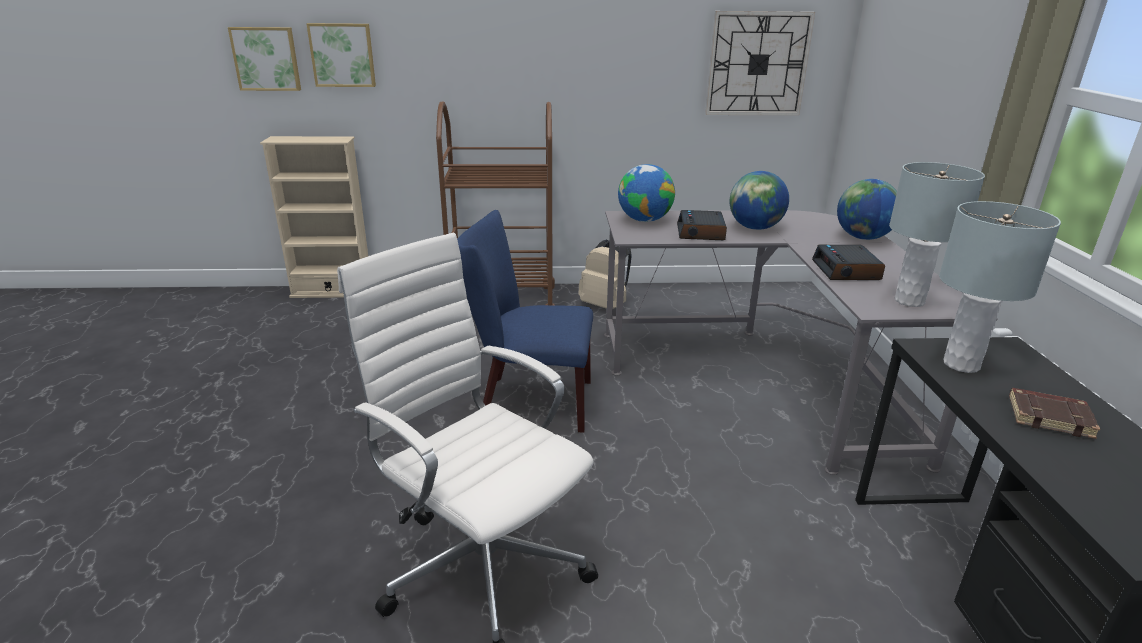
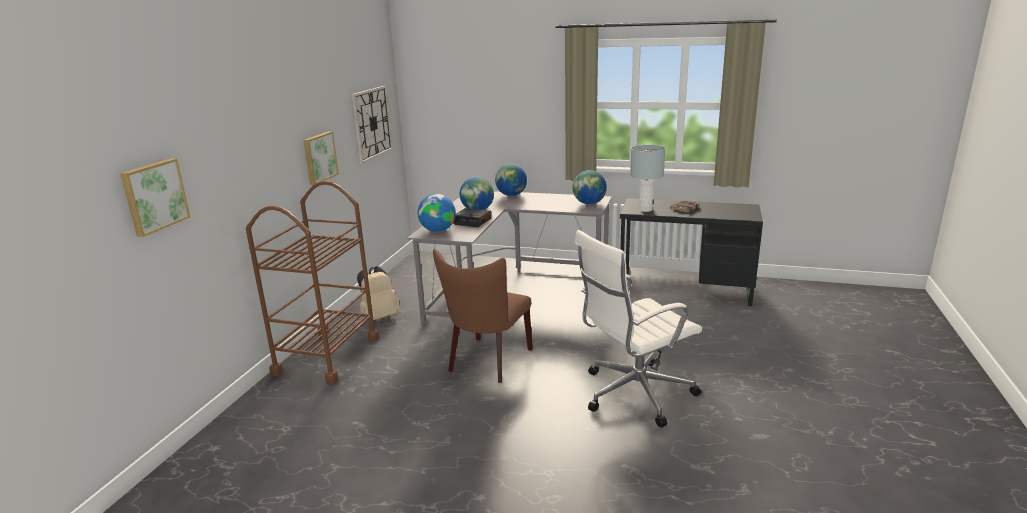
camera: 70 degrees left, 5 degrees down
(266, 59) = (83, 226): picture -> picture (319, 157)
(332, 292) = (197, 449): beige bookcase -> none
(528, 401) = (487, 362): blue chair -> brown chair
(847, 270) = (550, 206): alarm clock -> none
(909, 301) = (589, 203): grey table lamp -> globe

